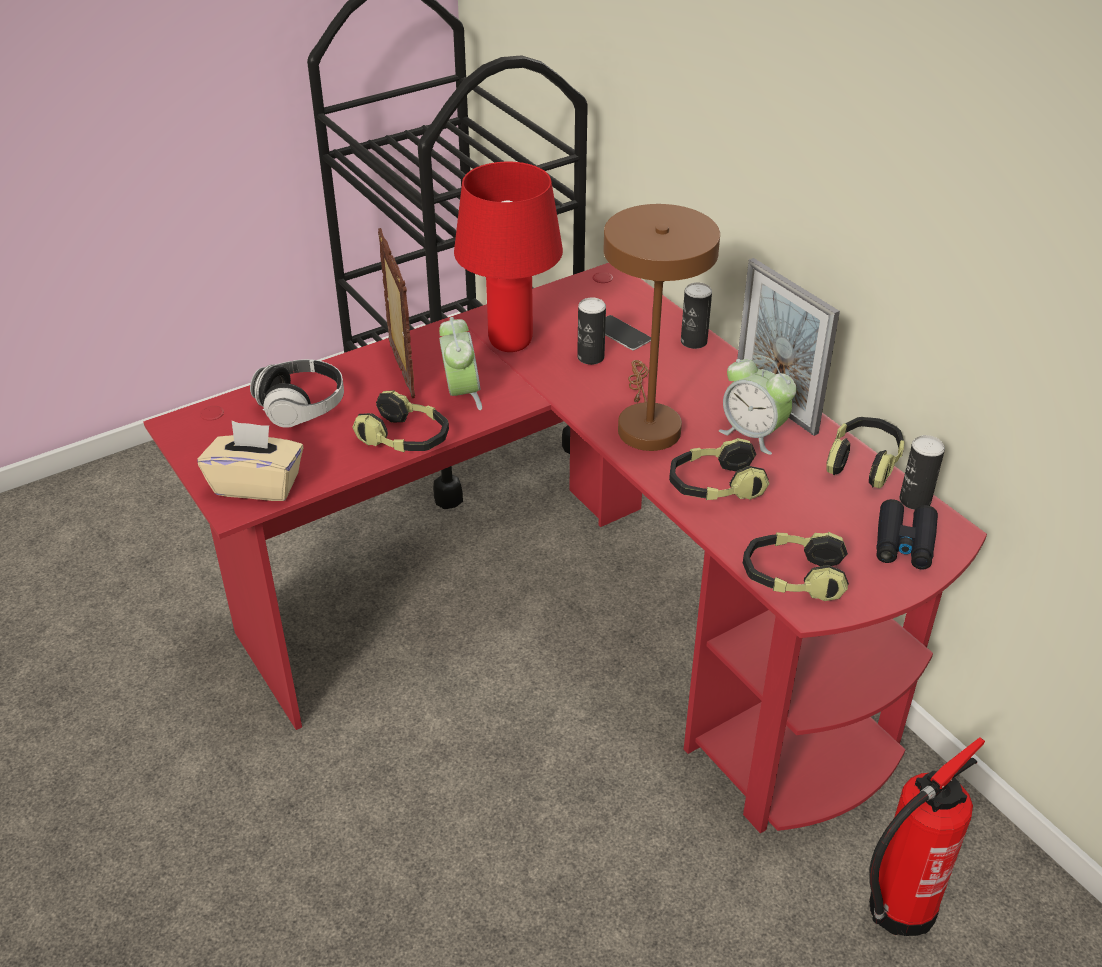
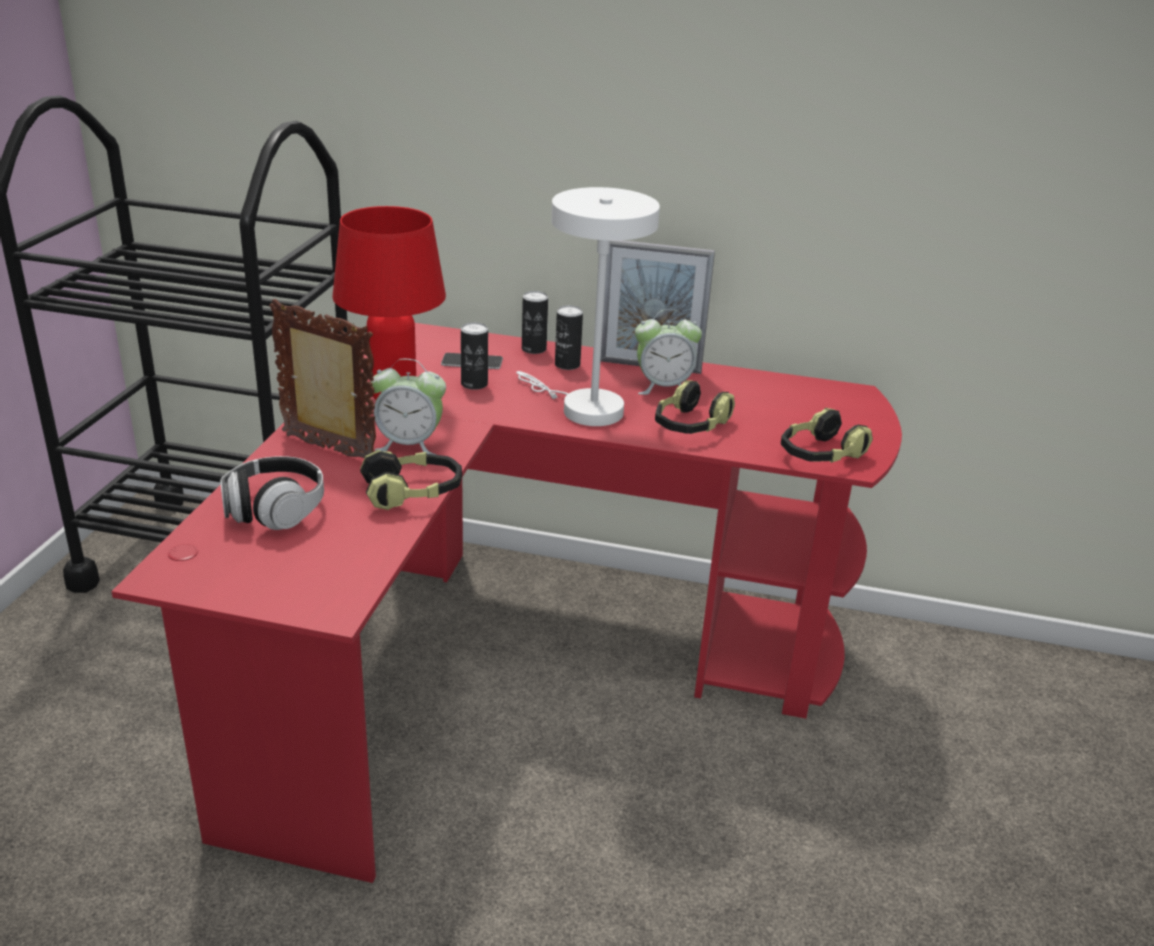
camera: 45 degrees left, 10 degrees down
(257, 484) = (328, 583): beige tissue box -> none
(461, 394) = (409, 445): alarm clock -> alarm clock turned 150 degrees clockwise
(646, 423) = (583, 408): brown table lamp -> white table lamp
(864, 462) = (752, 376): headphones -> none
(896, 910) = (930, 711): fire extinguisher -> none
(904, 543) = (844, 409): black binoculars -> none
(915, 500) = (812, 384): can -> can (567, 365)

